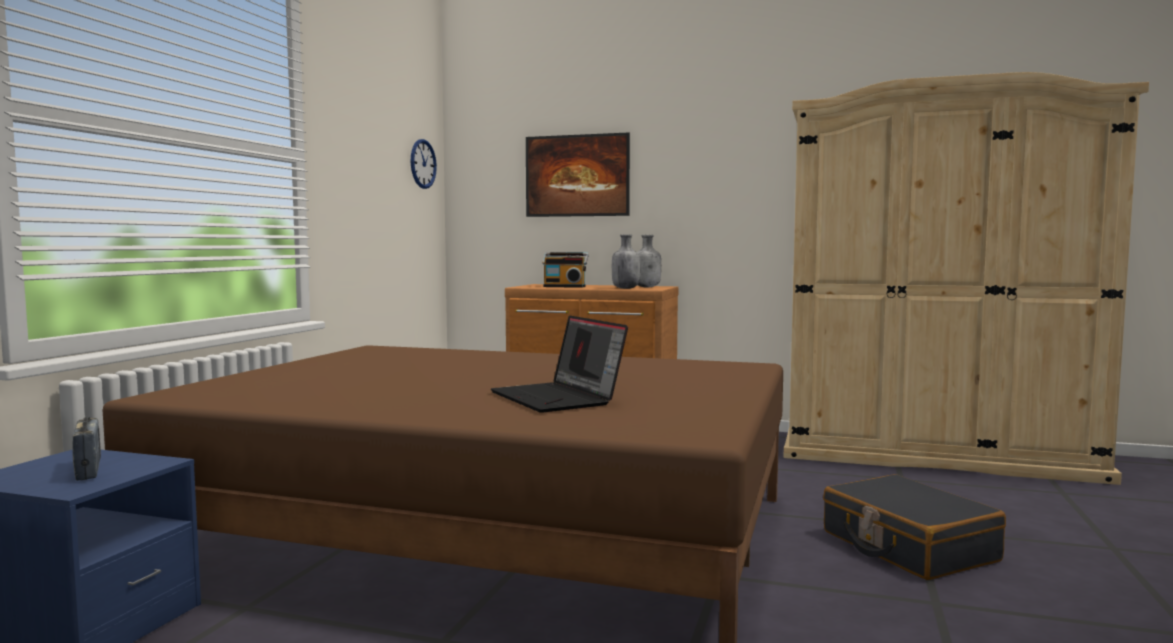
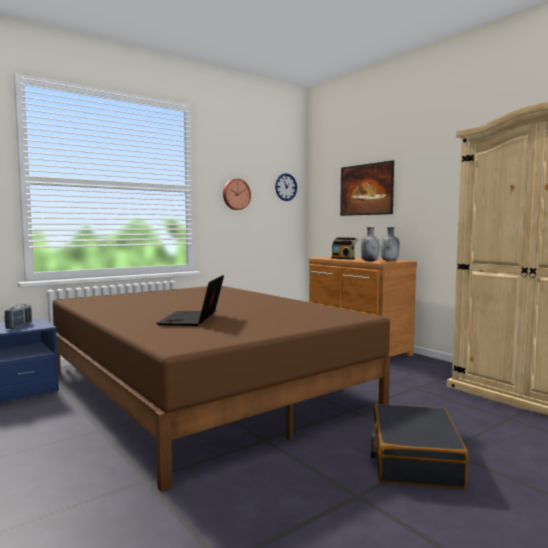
camera: 35 degrees right, 0 degrees up
(362, 172) = (236, 194): none -> wall clock

